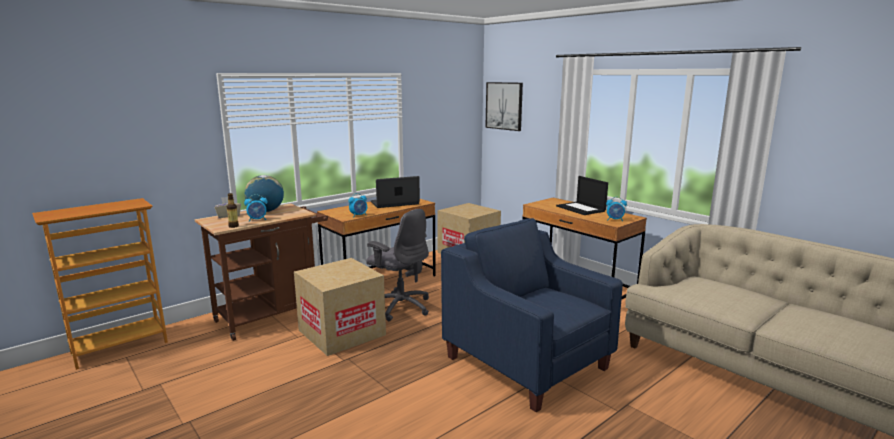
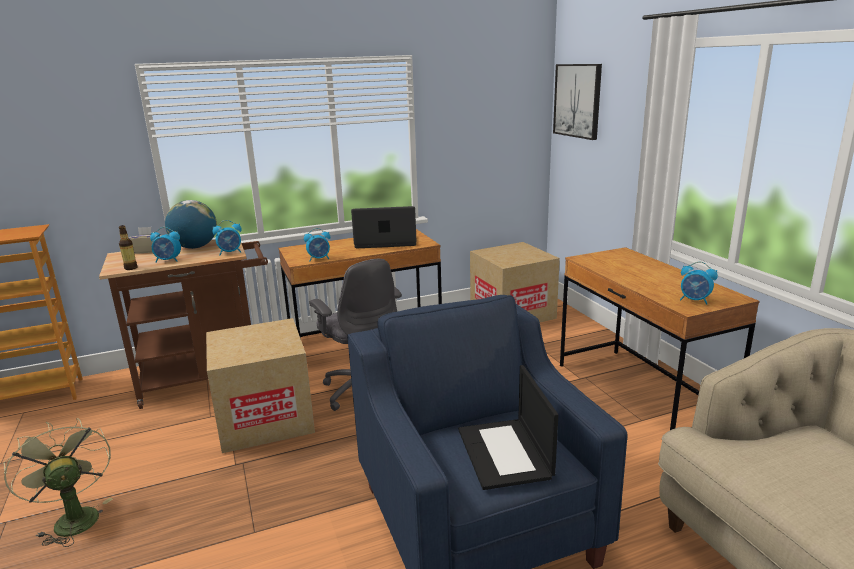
camera: 20 degrees right, 5 degrees up
(245, 409) = (73, 518): none -> green fan
(300, 212) = (230, 252): none -> alarm clock
(581, 209) = (653, 273): laptop -> laptop (505, 453)

